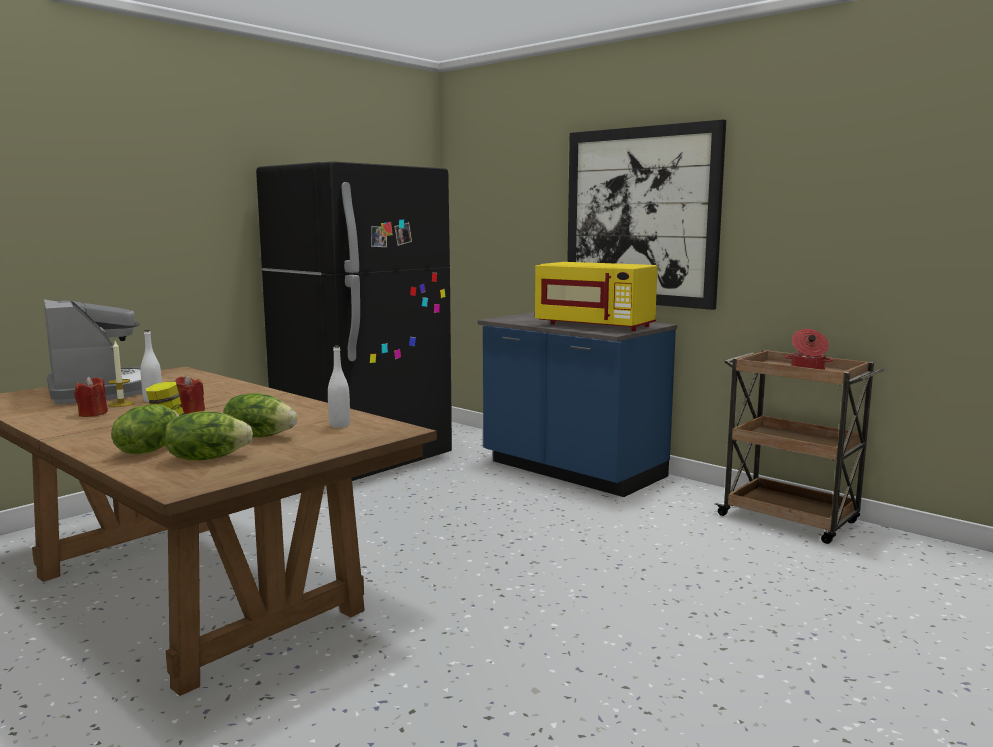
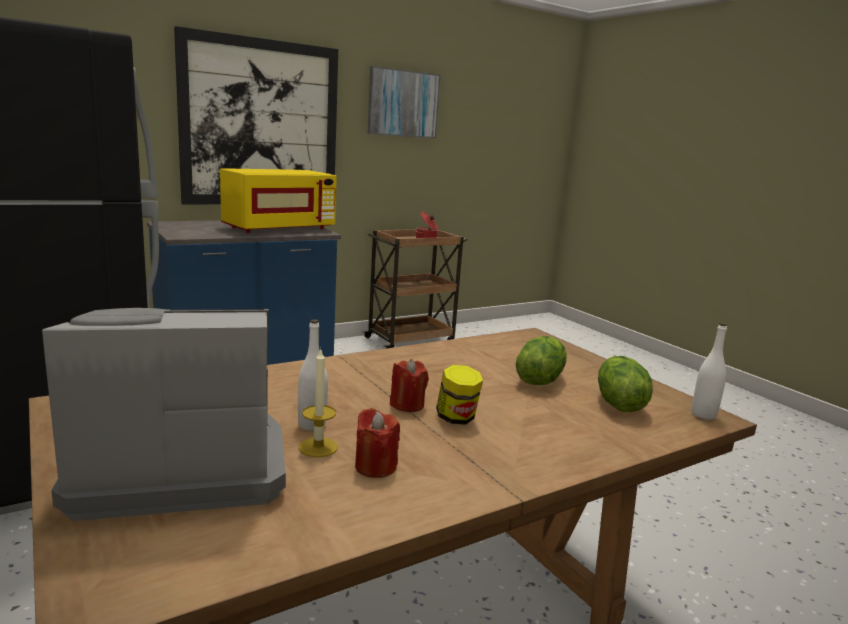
camera: 75 degrees left, 5 degrees up
(149, 450) = (587, 429): lettuce -> none
(339, 425) = (507, 350): white bottle -> white bottle (703, 415)
(823, 174) = (403, 103): none -> picture

